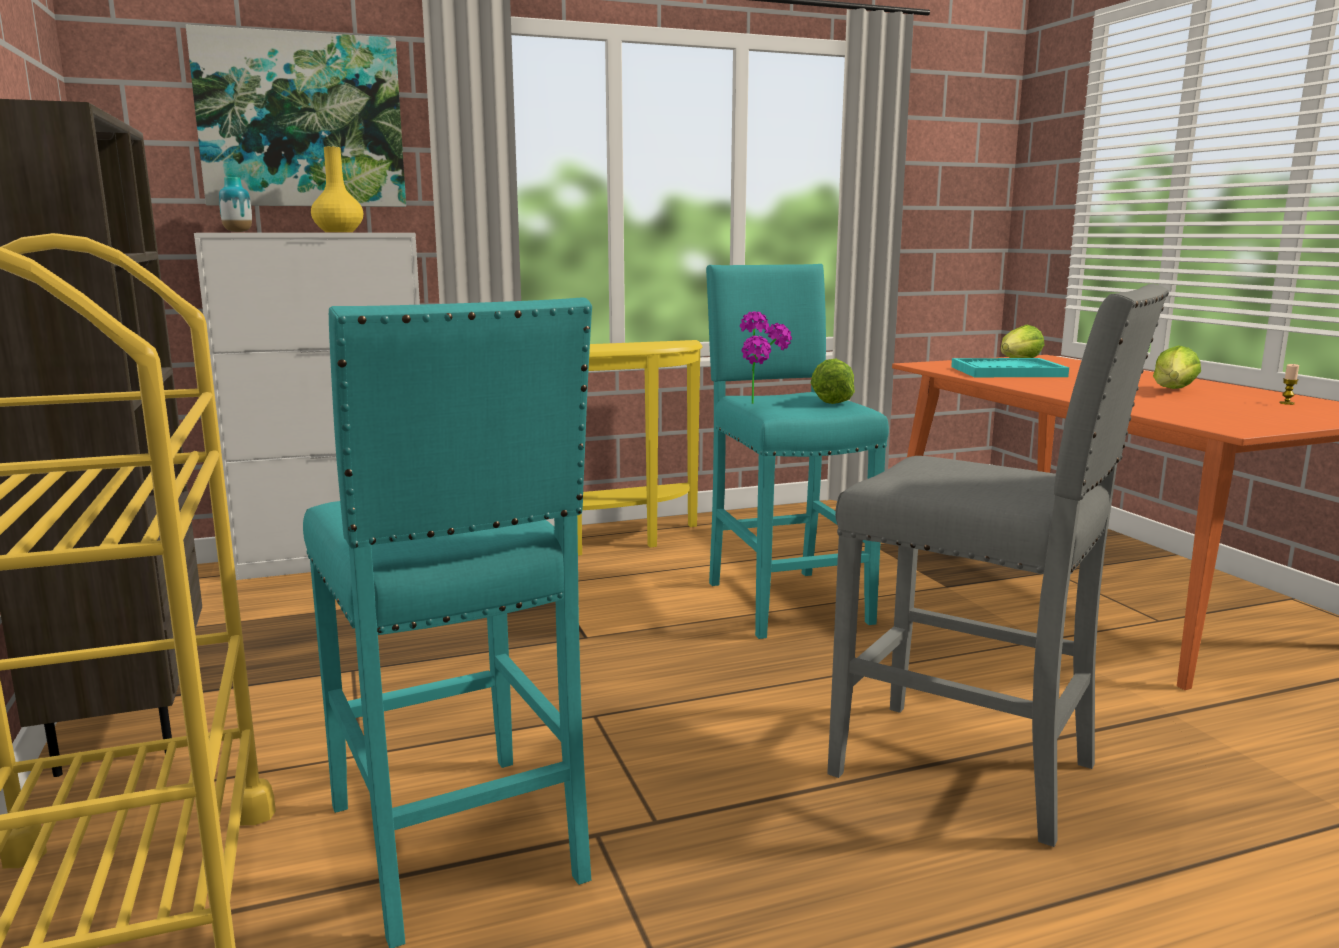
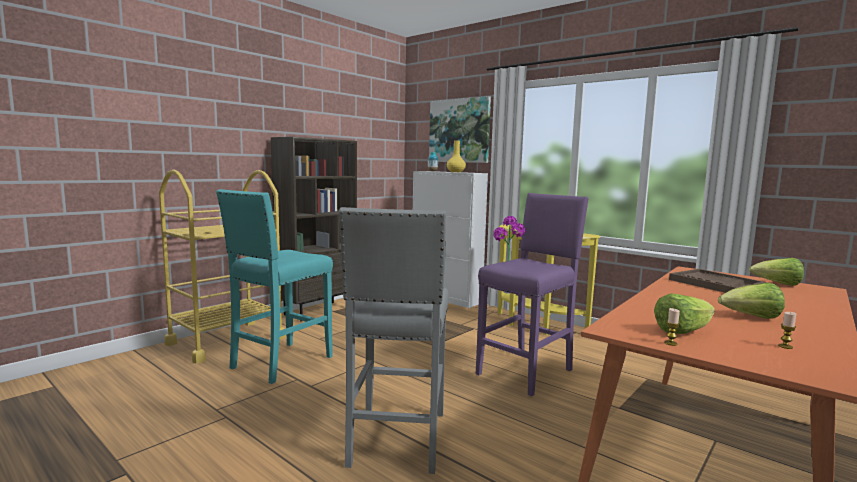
camera: 60 degrees right, 5 degrees down
(785, 601) = (527, 371): turquoise stool -> purple stool
(832, 401) = (541, 268): lettuce -> lettuce (682, 331)
(1007, 372) = (715, 284): turquoise tray -> brown tray
(1289, 424) = (670, 343): none -> candle

